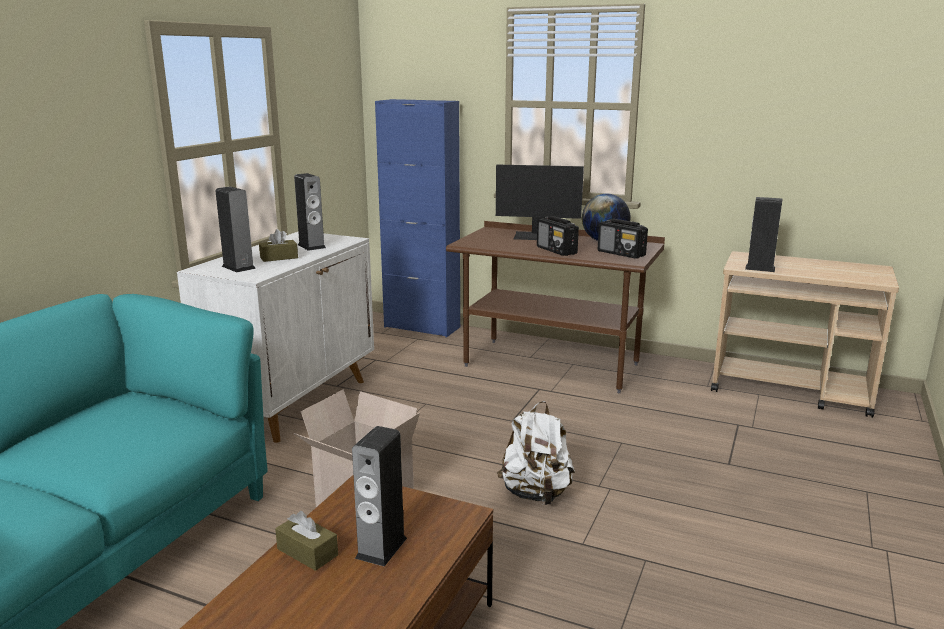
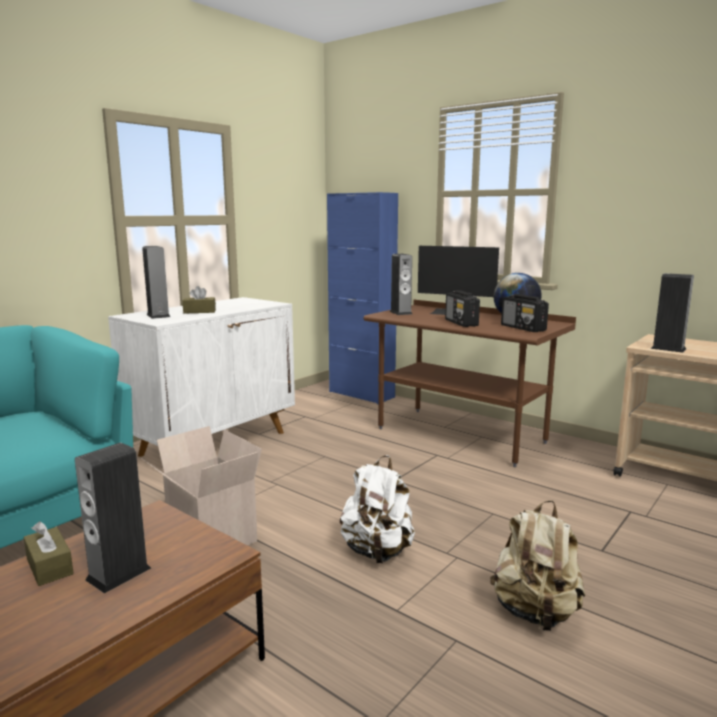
camera: 15 degrees right, 5 degrees down
(311, 246) = (236, 306): speaker -> speaker (400, 312)
(698, 526) = (535, 612): none -> beige backpack

